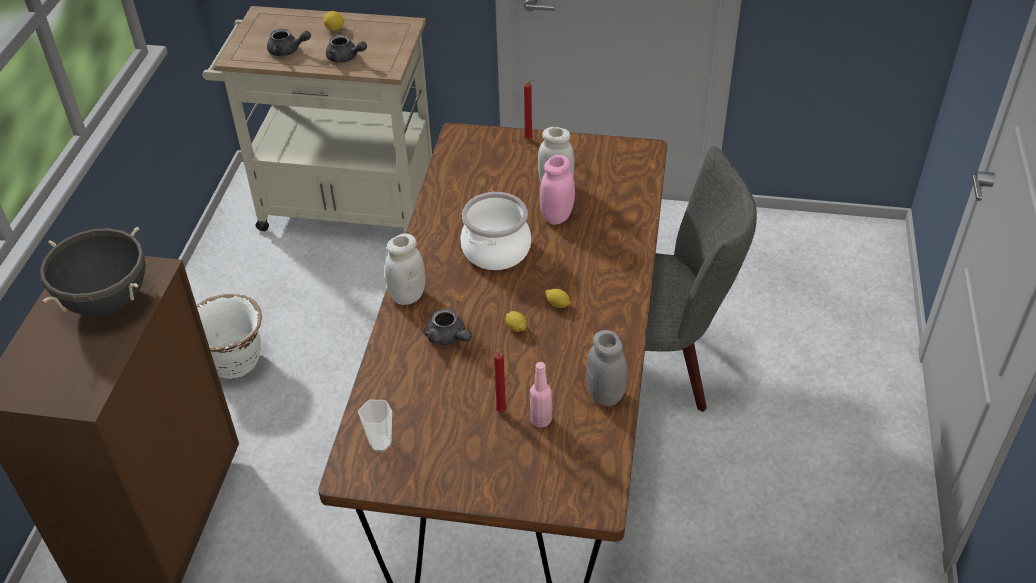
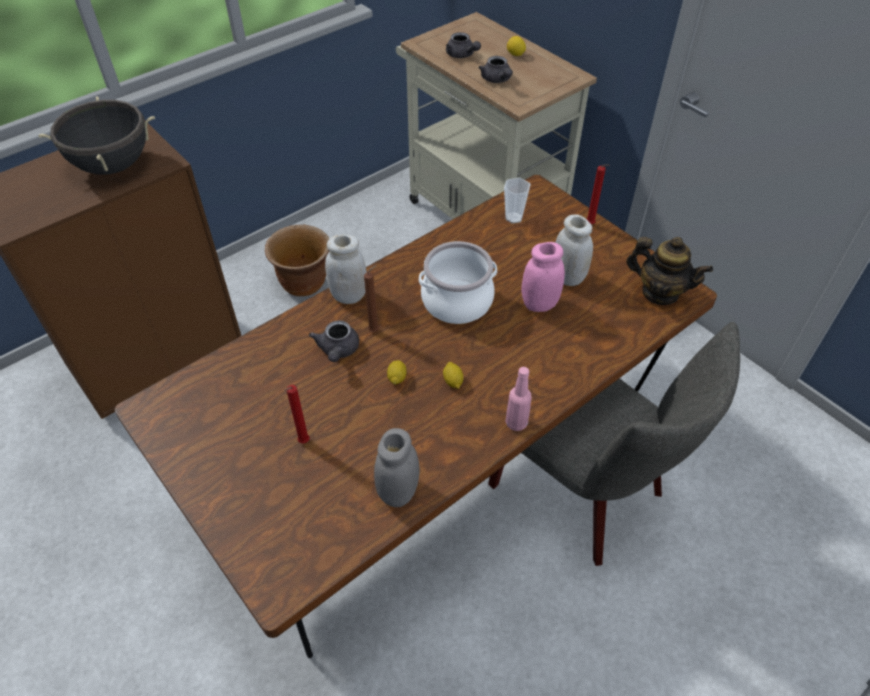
camera: 40 degrees right, 5 degrees up
(234, 362) = (304, 283): white planter -> brown planter
(380, 443) = (194, 400): cup -> cup (514, 218)
(459, 307) = (375, 330): none -> brown candle
(540, 420) = (323, 473): pink bottle -> pink bottle (516, 423)
(628, 161) = (659, 293): none -> teapot

